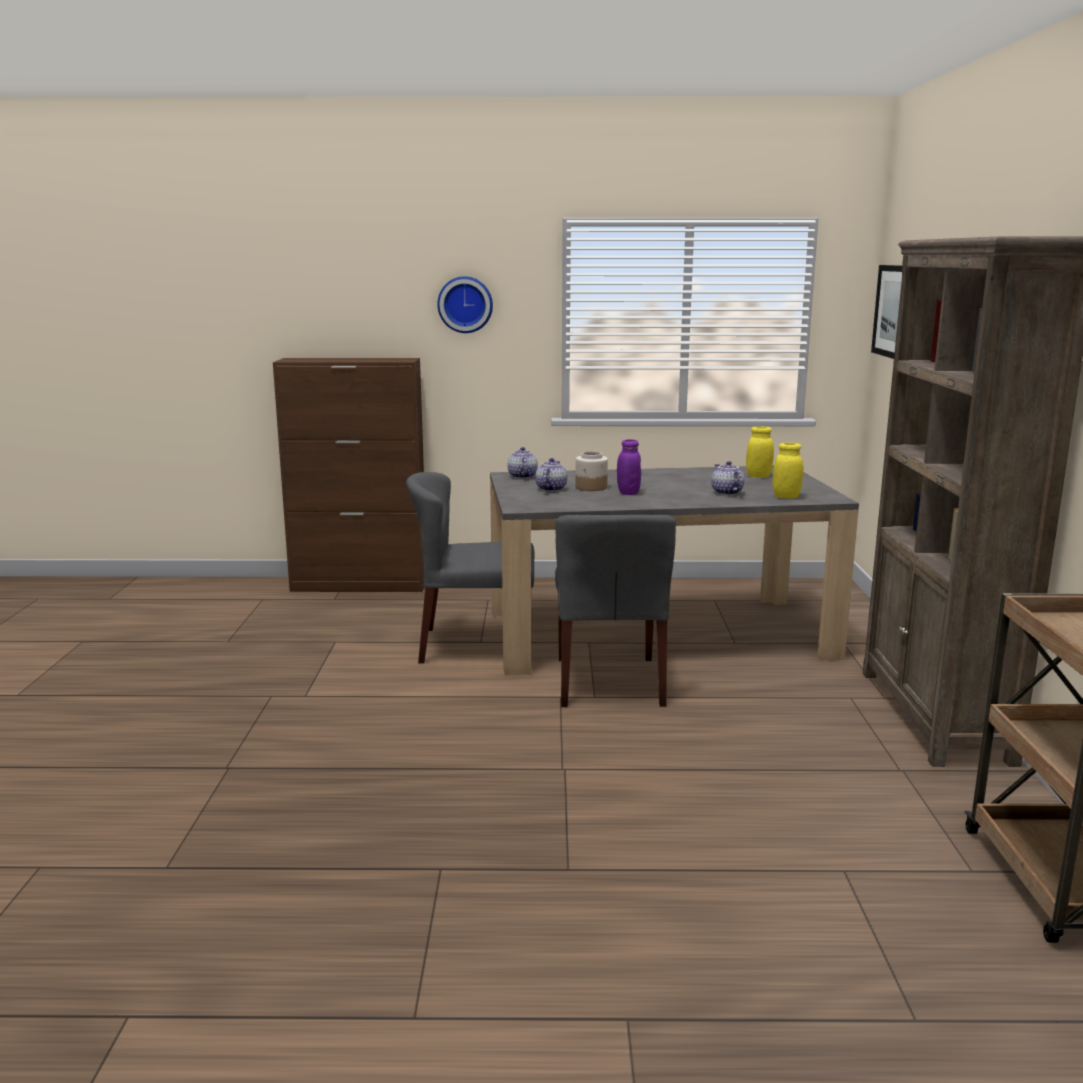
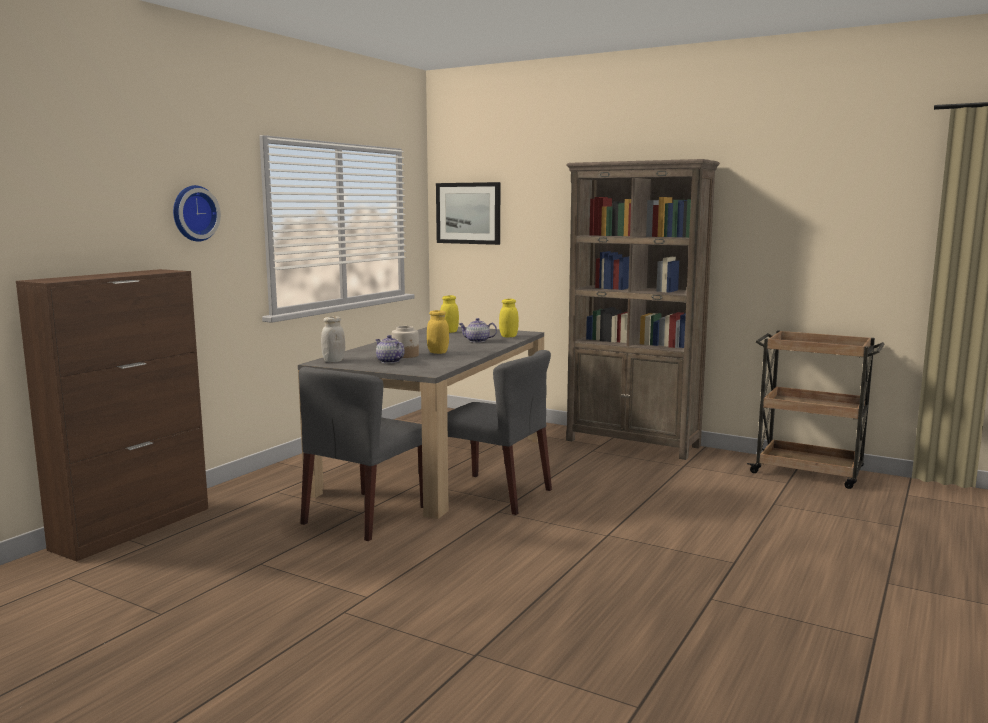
camera: 60 degrees left, 5 degrees down
(521, 476) = (333, 361): teapot -> white jar
(628, 493) = (438, 352): purple jar -> yellow jar

